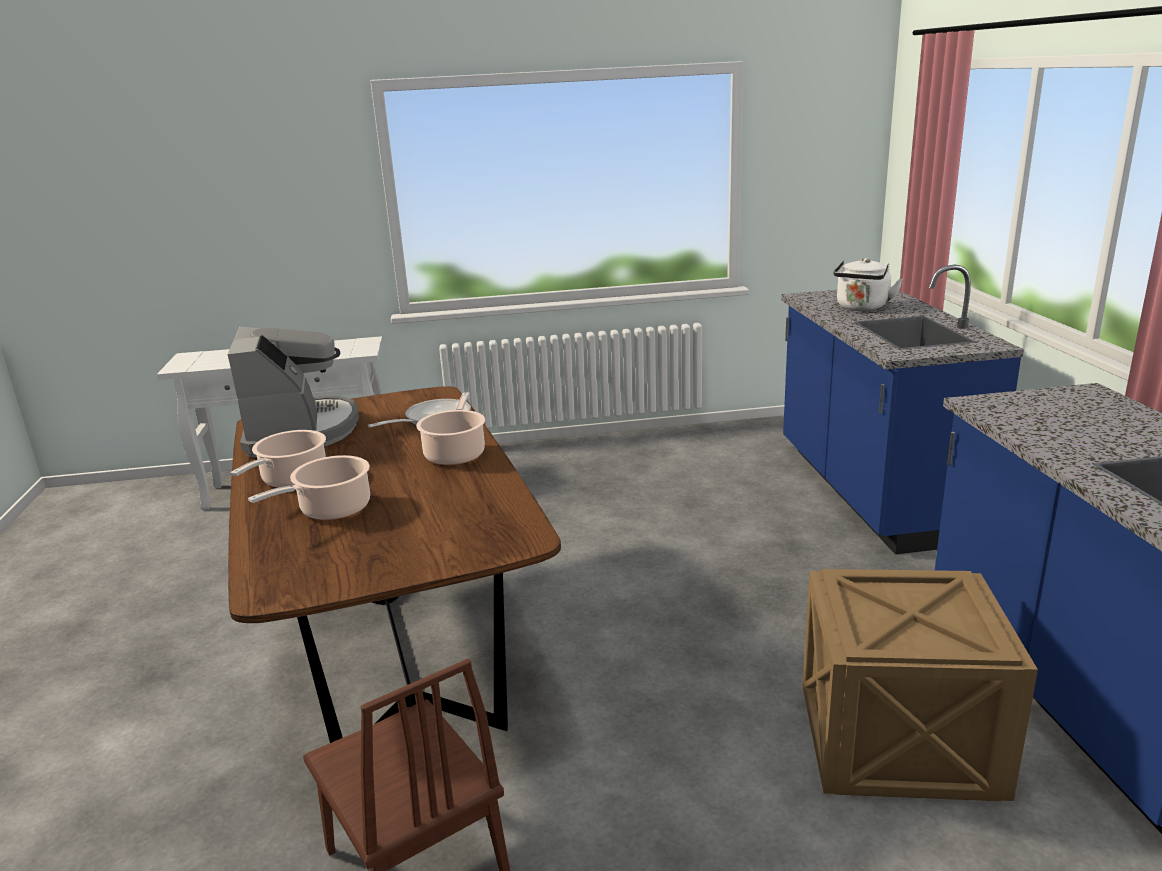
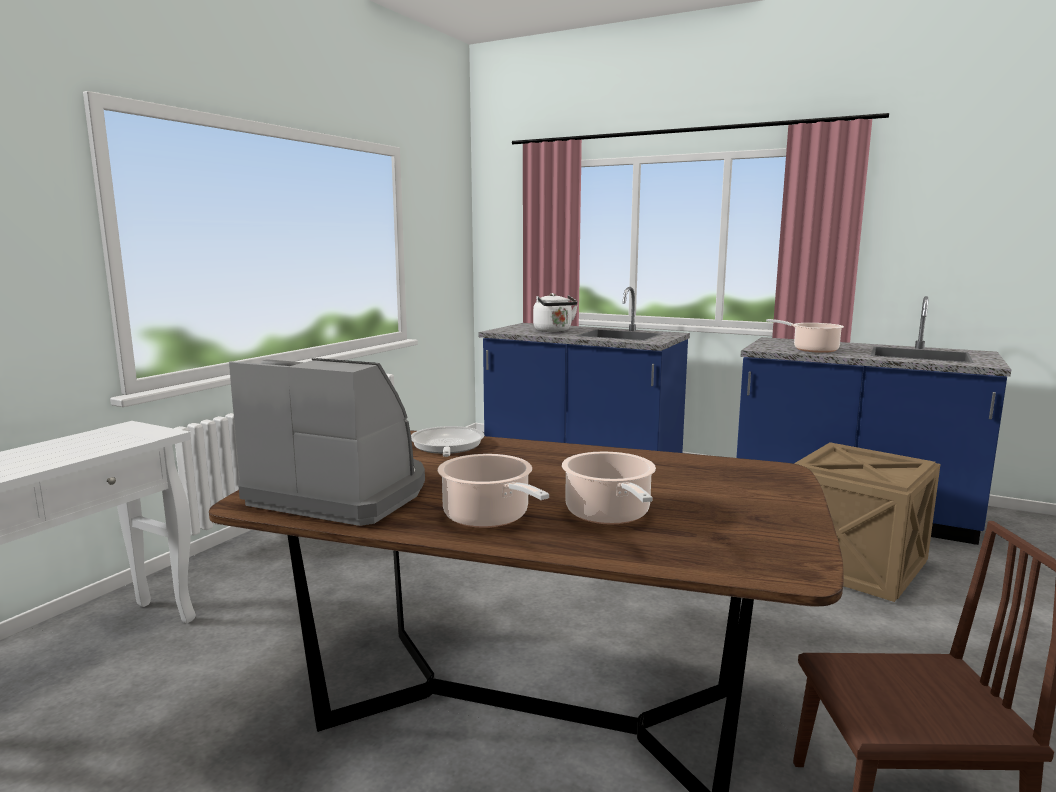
camera: 55 degrees left, 10 degrees down
(455, 453) = (553, 455): cooking pot -> cooking pot (812, 350)

